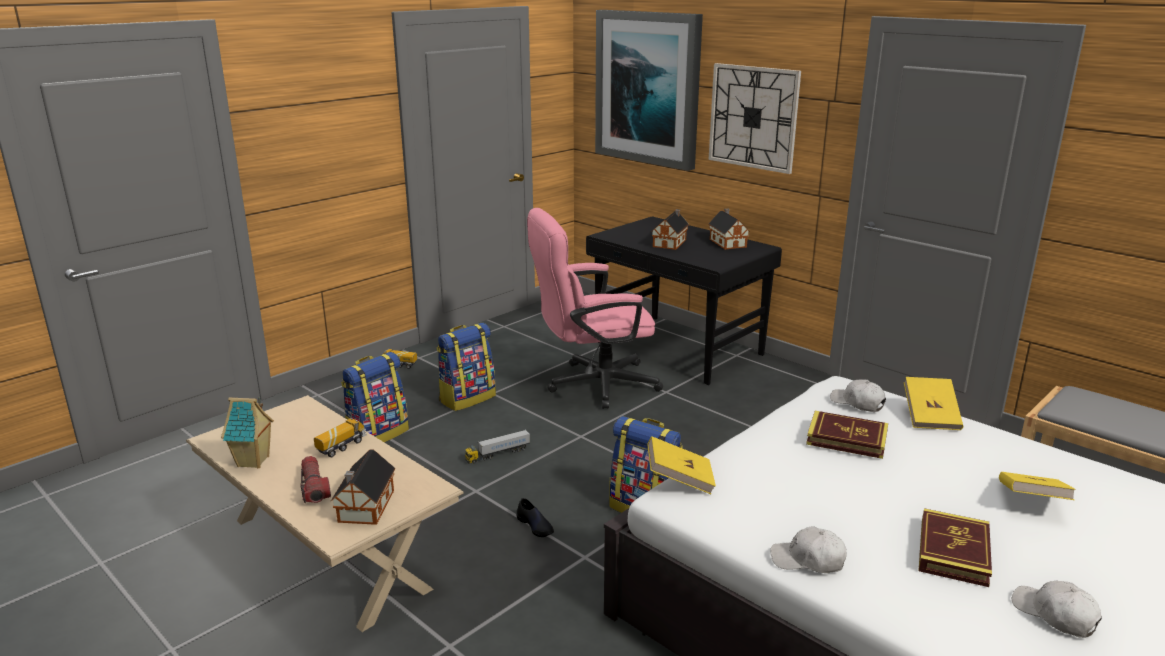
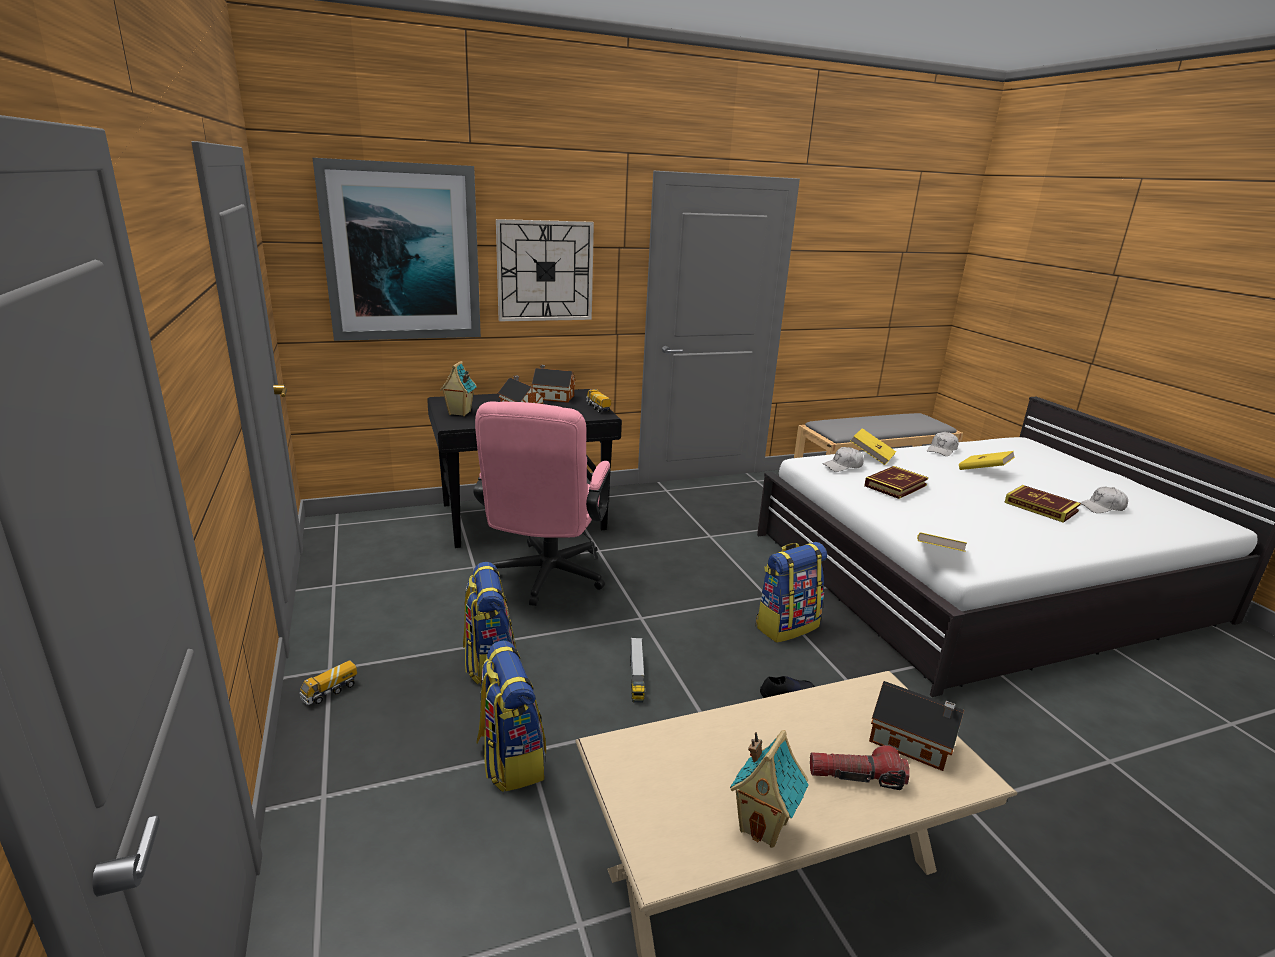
camera: 65 degrees left, 0 degrees up
(341, 446) = (757, 734): toy truck -> toy truck (598, 408)
(632, 230) = (459, 413): none -> toy house
(808, 560) = (1053, 547): white cap -> white cap (942, 450)

